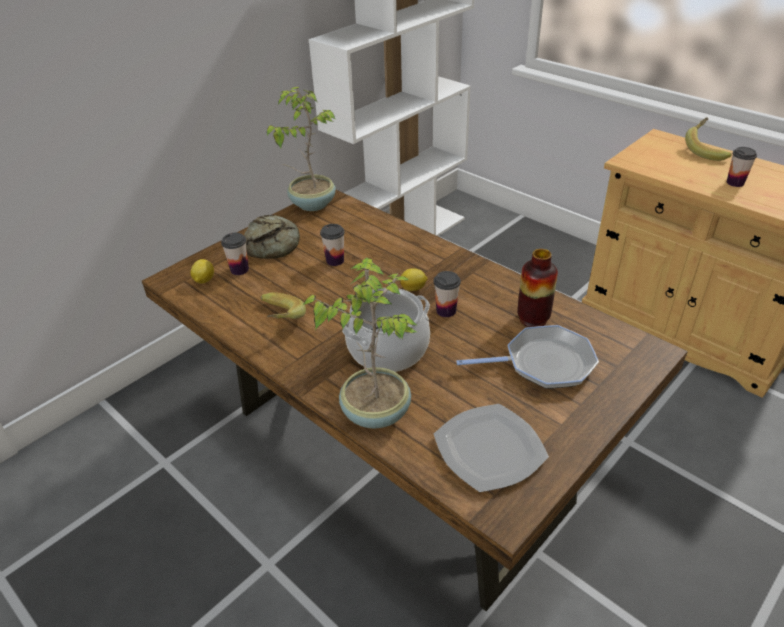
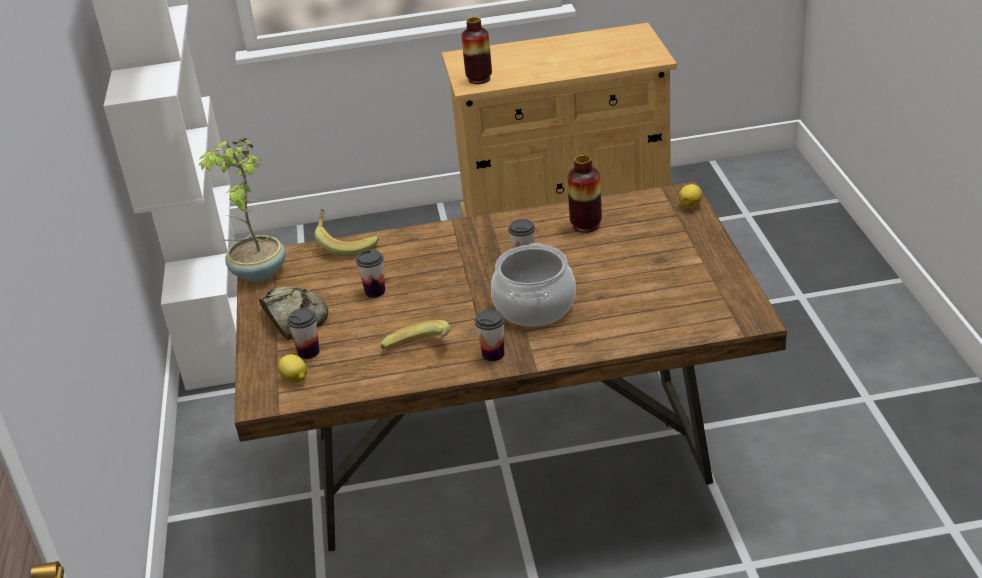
camera: 50 degrees left, 5 degrees down
(375, 411) = (598, 338): potted plant -> none
(414, 288) = (474, 265): lemon -> lemon (690, 205)
(489, 448) = (691, 301): plate -> none
(543, 363) = (638, 243): frying pan -> none
(642, 160) = (479, 79): none -> vase
(706, 150) = (508, 49): banana -> banana (346, 244)
(735, 183) = (565, 61): cup -> cup (493, 354)

